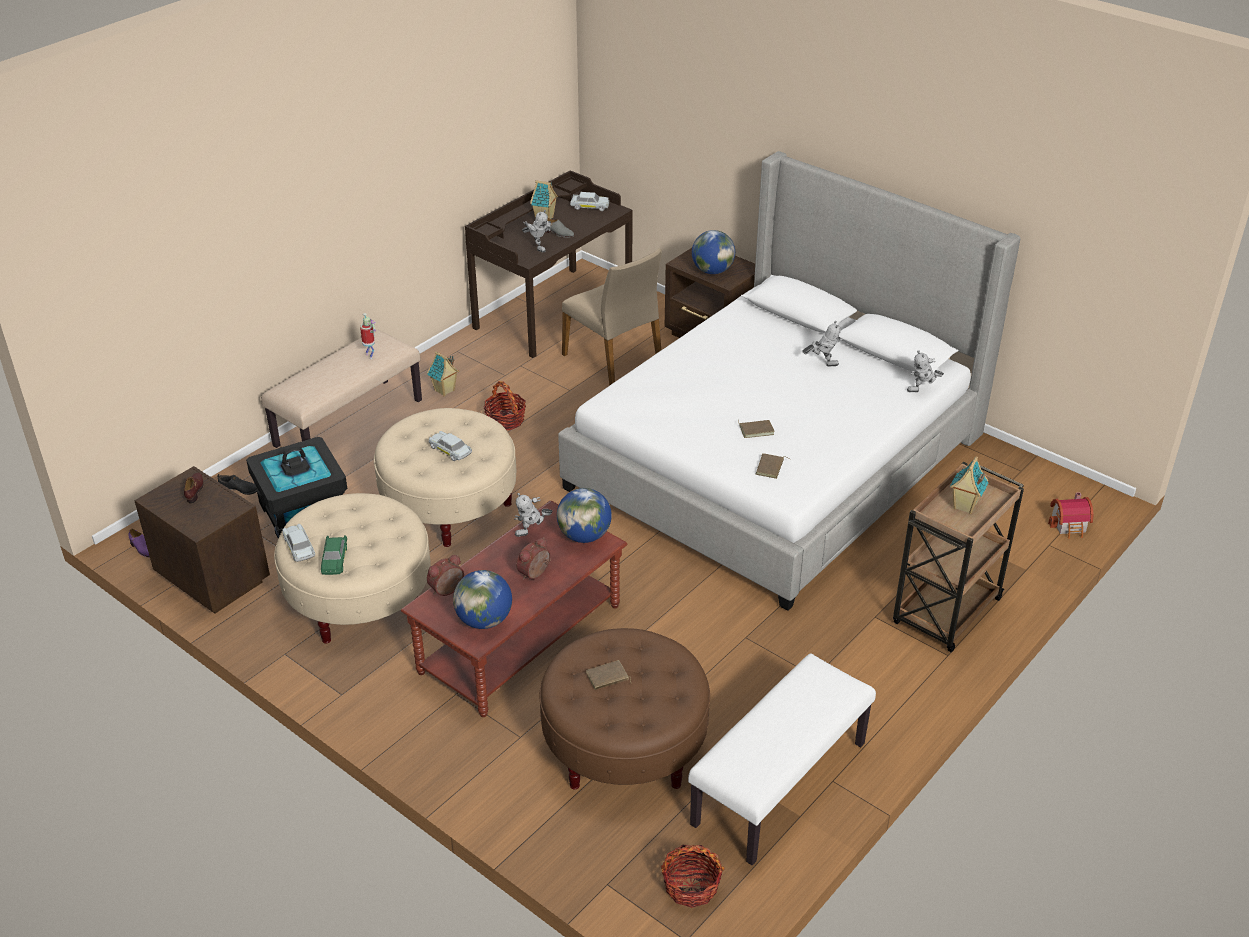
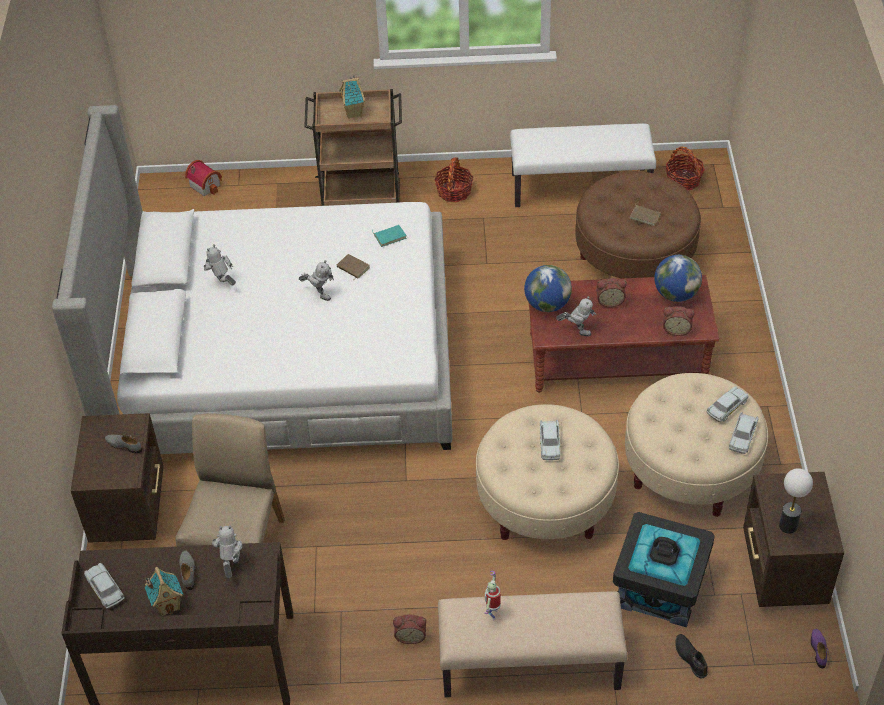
camera: 130 degrees left, 10 degrees up
(195, 490) = (788, 526): brown shoe -> table lamp
(334, 560) = (727, 408): green toy car -> white toy car
(445, 391) = (410, 635): toy house -> alarm clock
(505, 420) = (405, 555): basket -> basket (454, 191)
(712, 271) = (124, 445): globe -> grey shoe
(770, 468) = (390, 236): brown book -> turquoise book
(922, 391) = (207, 216): toy robot -> toy robot (319, 293)

